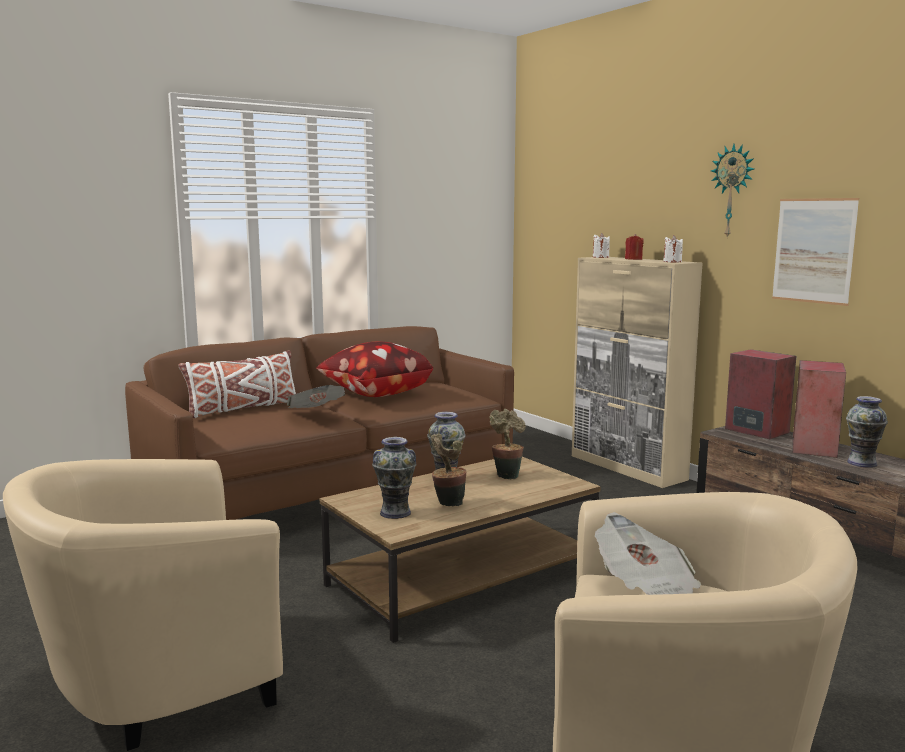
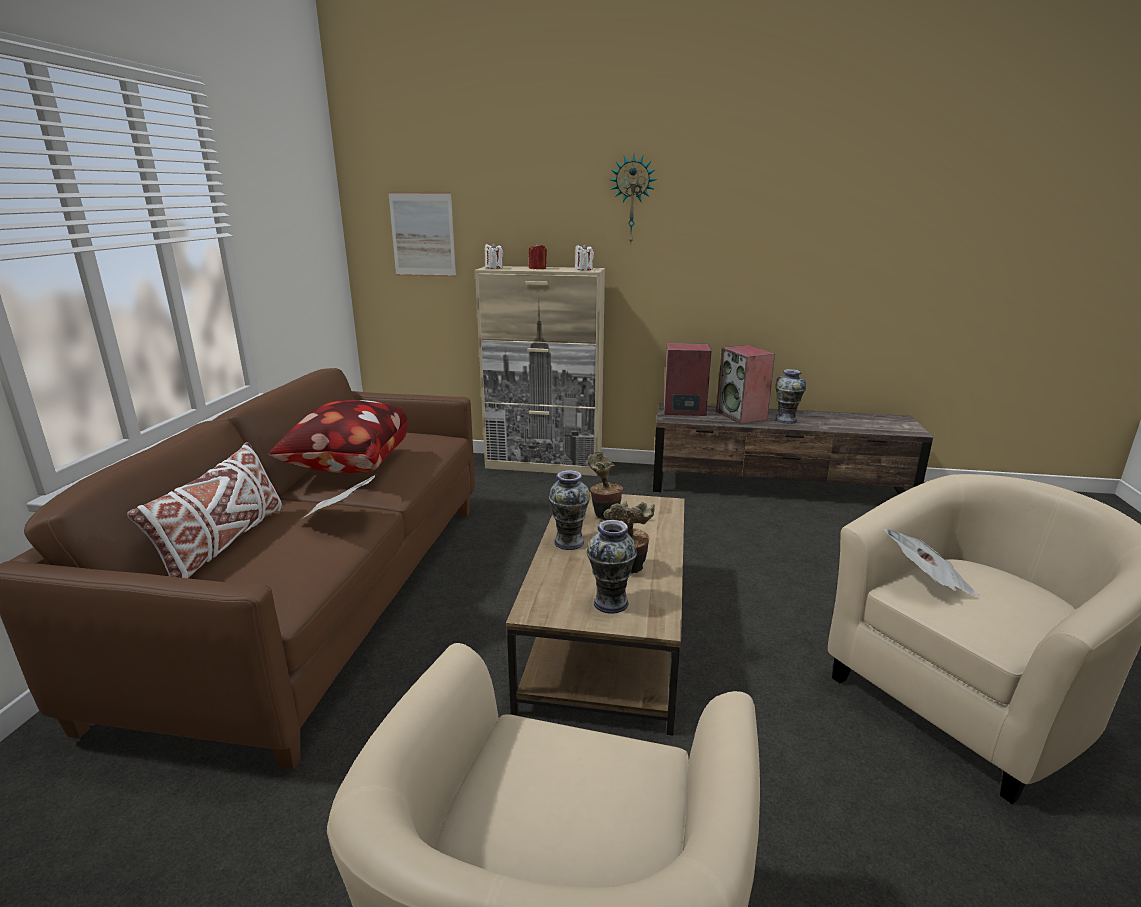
camera: 45 degrees left, 10 degrees up
(813, 250) = (713, 253): picture -> picture (423, 234)

